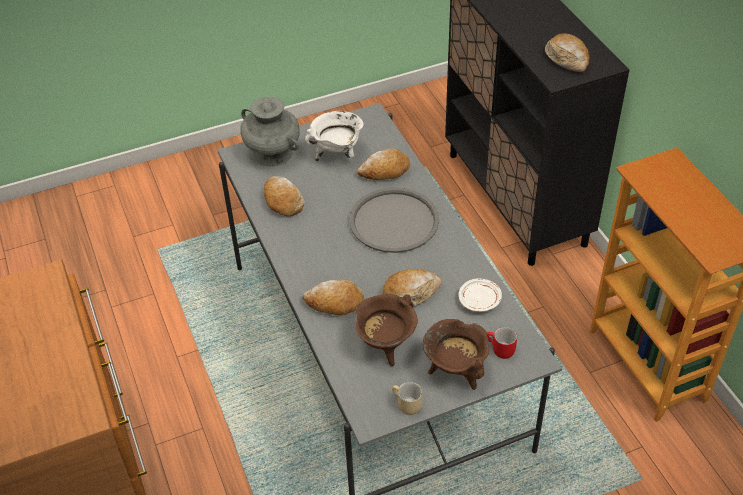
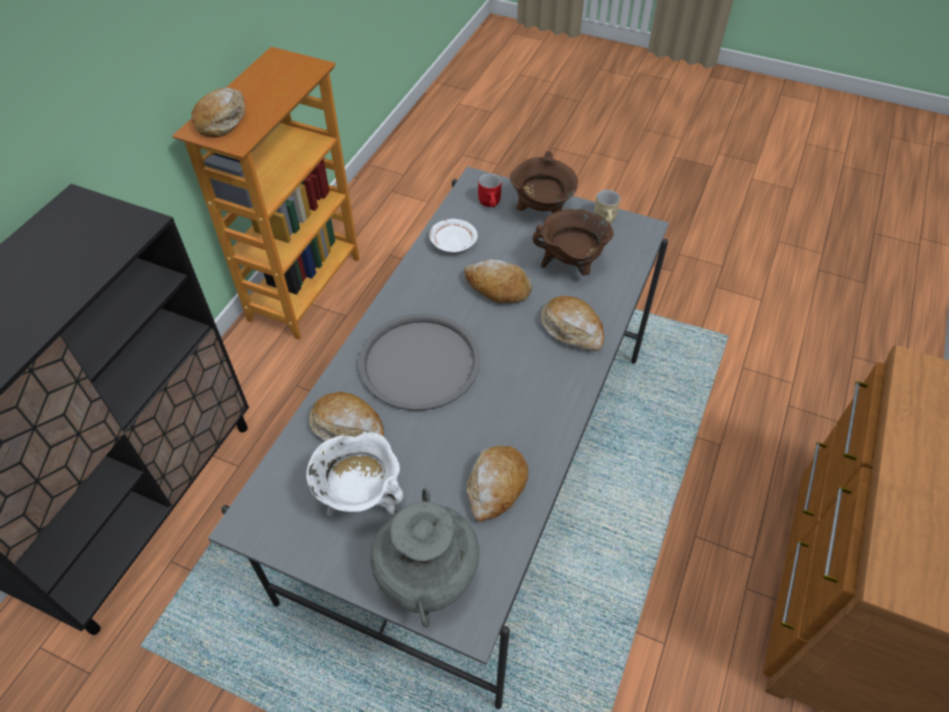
camera: 135 degrees left, 5 degrees up
(567, 59) = (84, 236): bread -> bread (222, 120)

